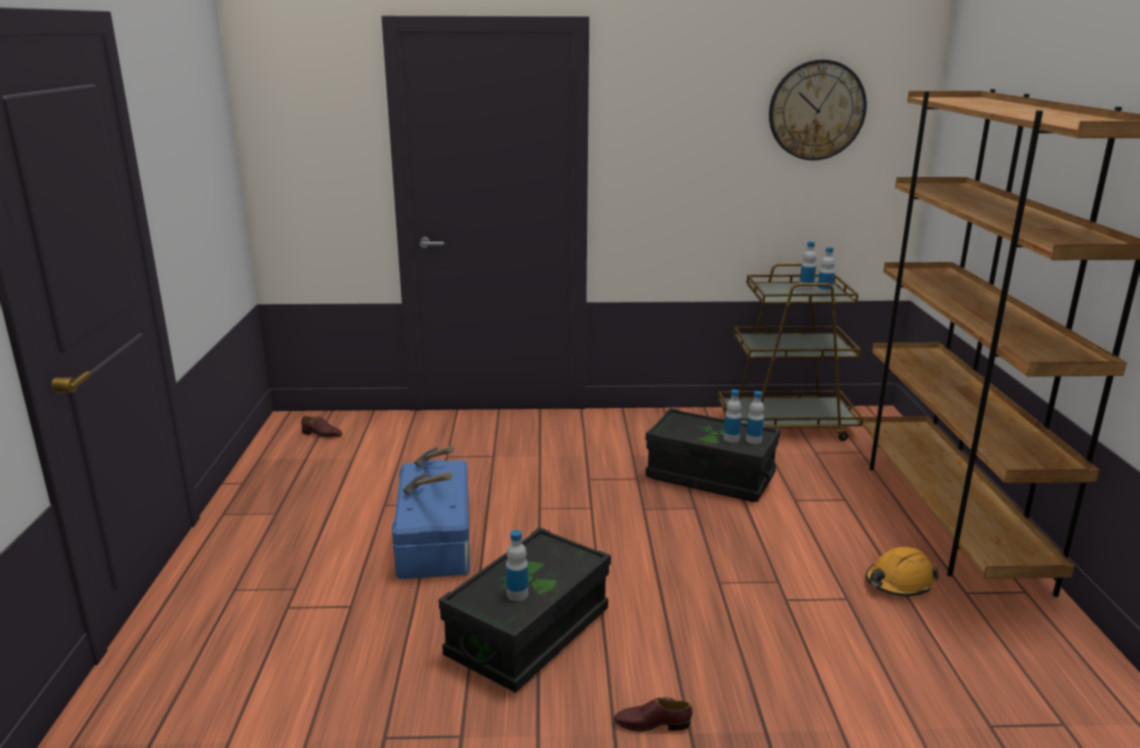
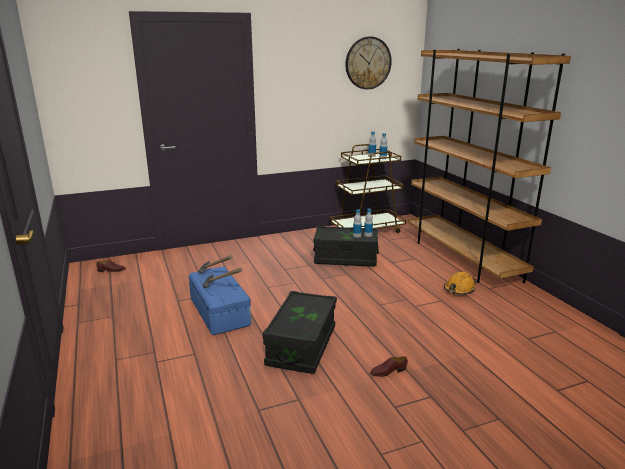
camera: 20 degrees left, 0 degrees up
(517, 594) = (301, 323): bottle -> none

